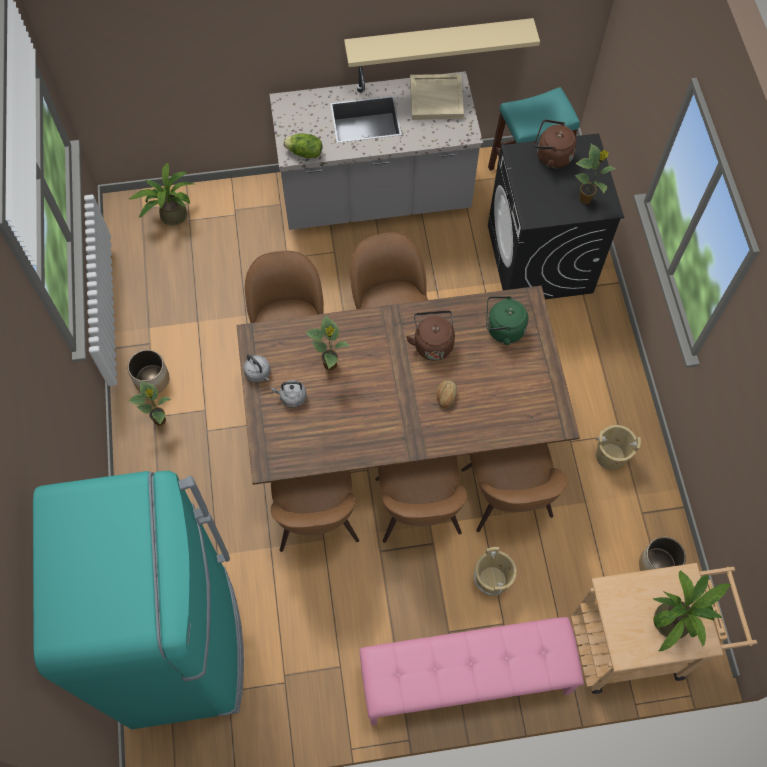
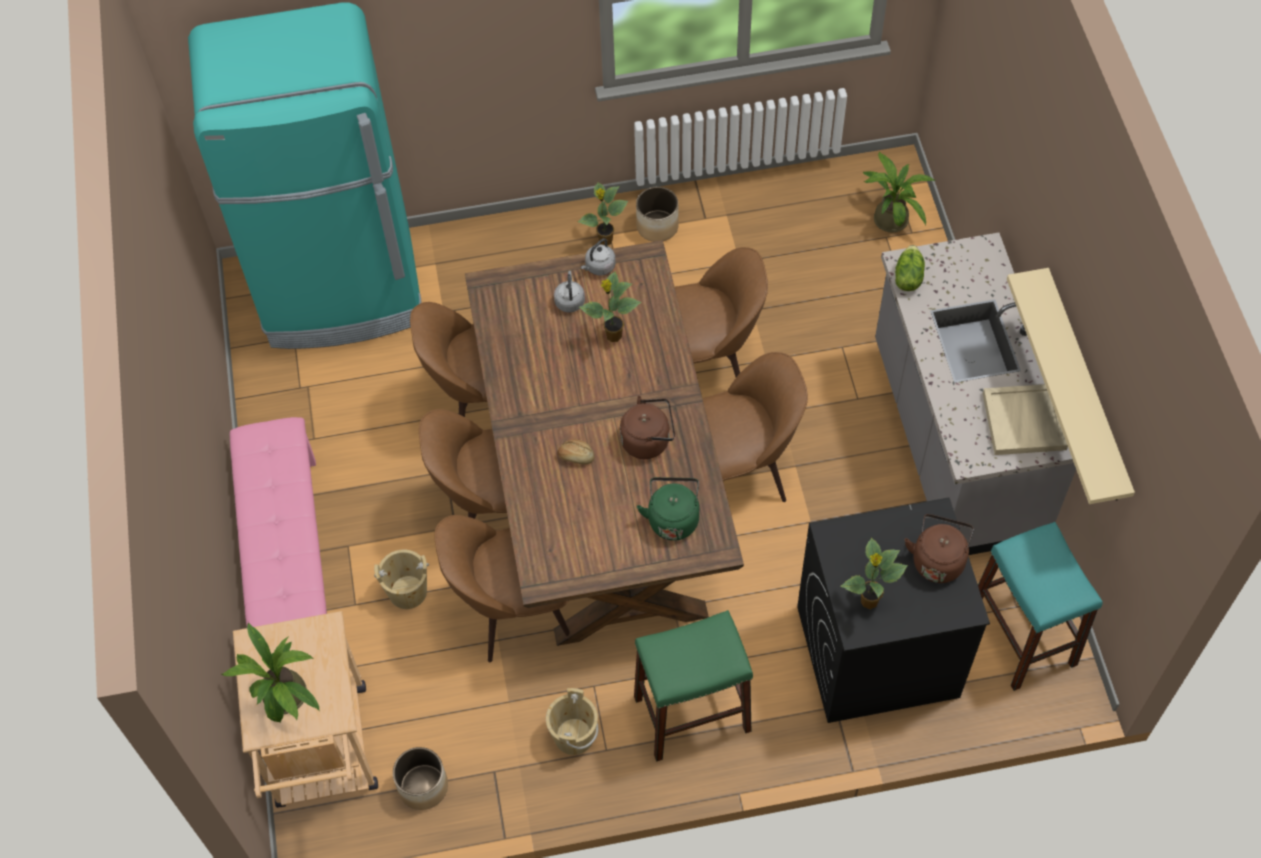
camera: 90 degrees right, 5 degrees down
(590, 376) = (692, 714): none -> green stool

